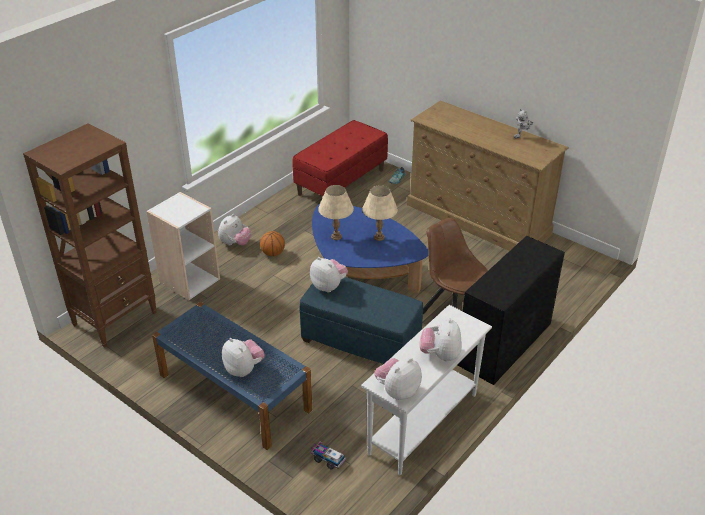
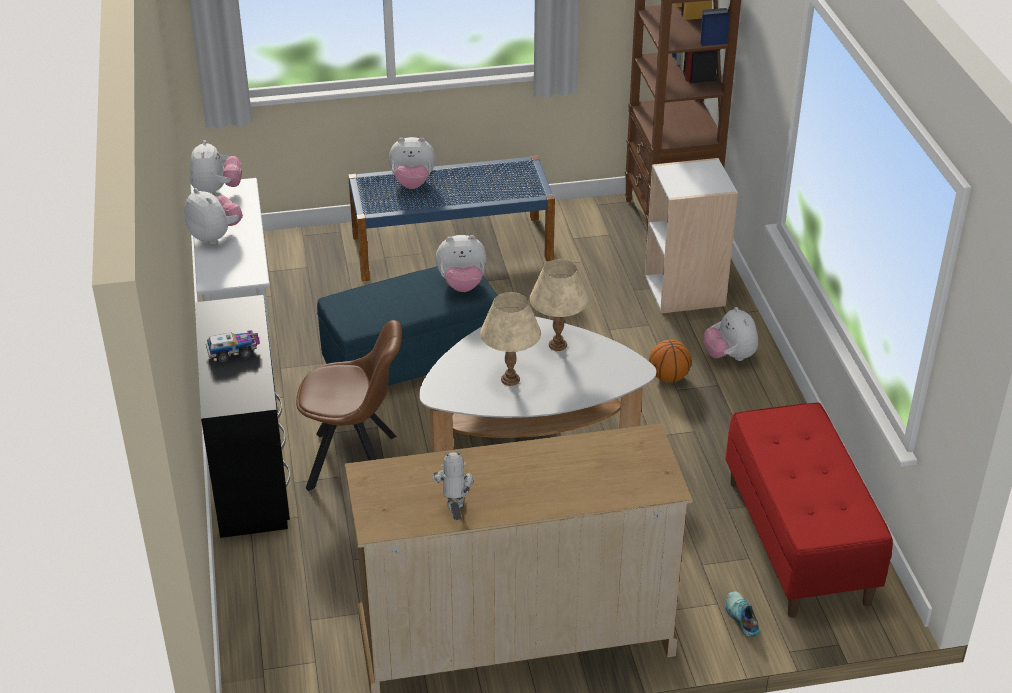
camera: 130 degrees right, 0 degrees up
(327, 459) = (292, 262): toy truck -> toy truck (234, 352)
(362, 273) = (531, 431): blue coffee table -> white coffee table

